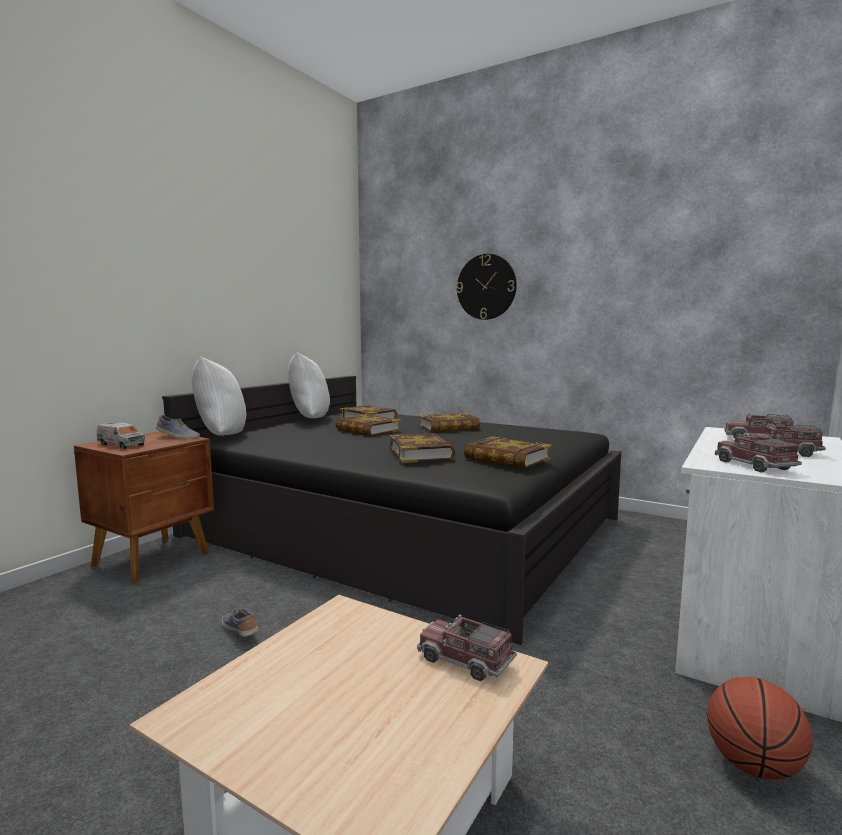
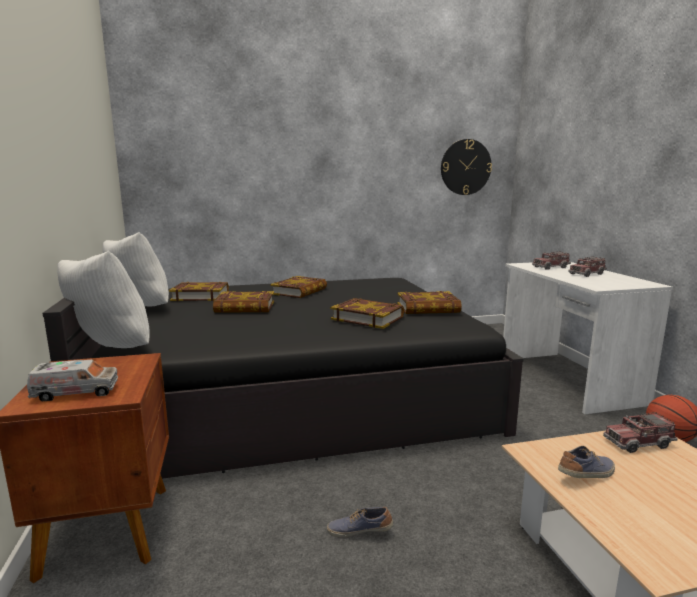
camera: 45 degrees left, 5 degrees up
(177, 437) = (115, 362): shoe -> shoe (587, 475)
(486, 287) = (277, 157): wall clock -> wall clock (465, 167)
(754, 465) = (609, 283): toy truck -> none

